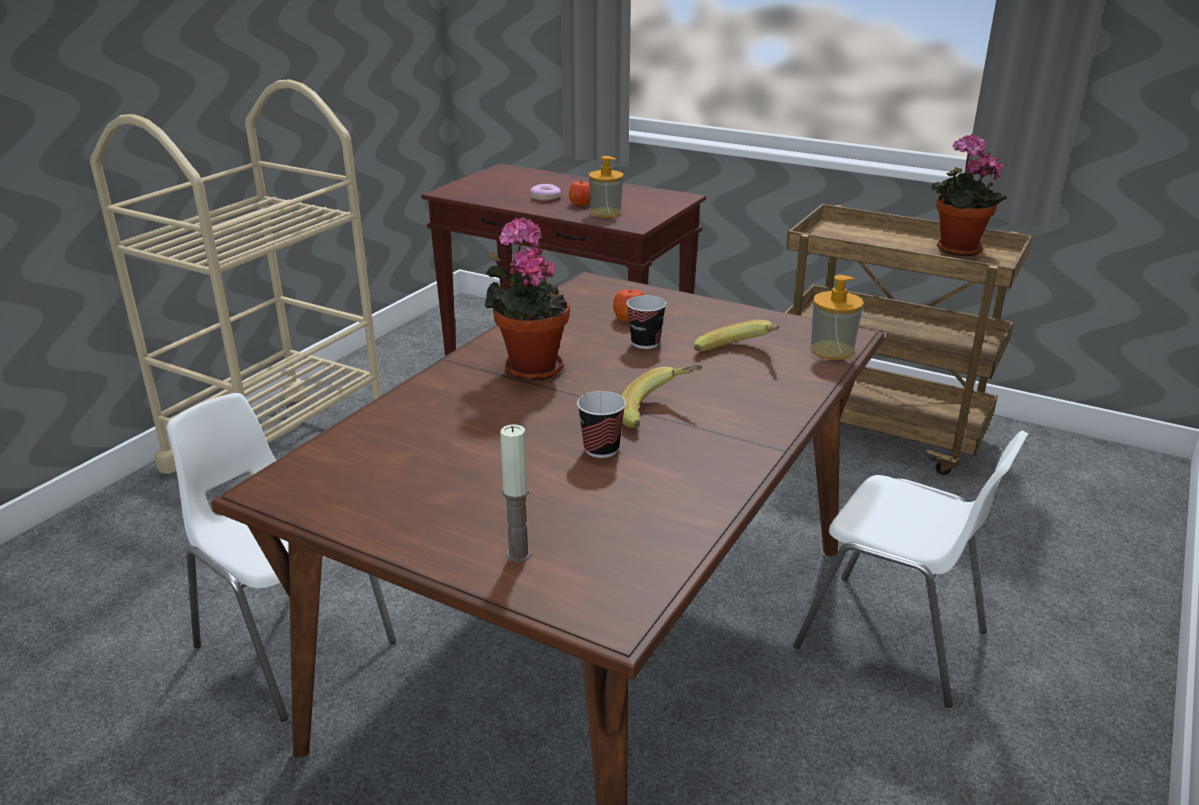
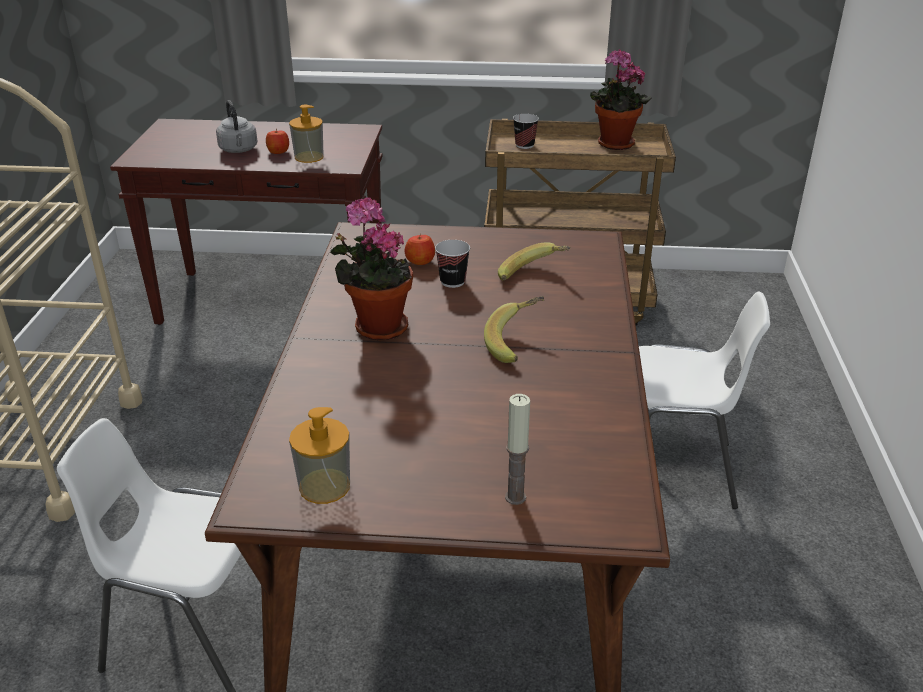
camera: 25 degrees left, 5 degrees up
(545, 197) = (239, 150): donut -> grey kettle
(601, 449) = (500, 388): cup -> cup (524, 145)
(832, 350) = (598, 256): soap dispenser -> soap dispenser (324, 486)

